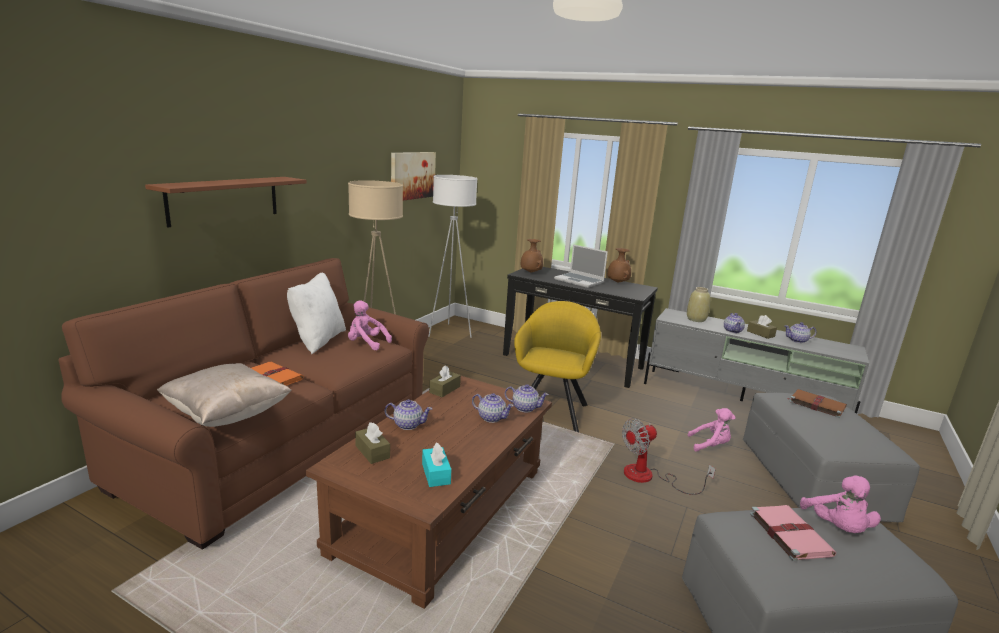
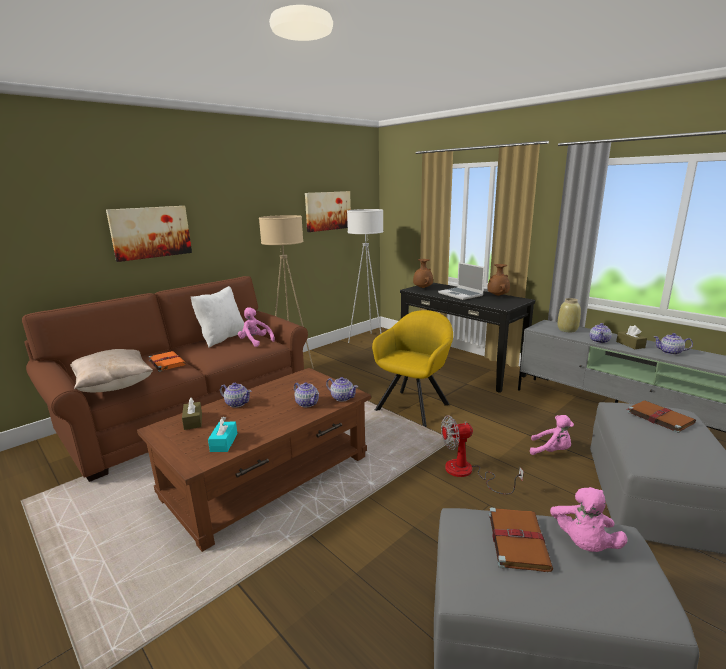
camera: 20 degrees right, 0 degrees up
(224, 200) = (151, 232): brown shelf -> picture
(444, 389) = (289, 379): brown tissue box -> none
(789, 533) = (517, 539): pink book -> brown book

